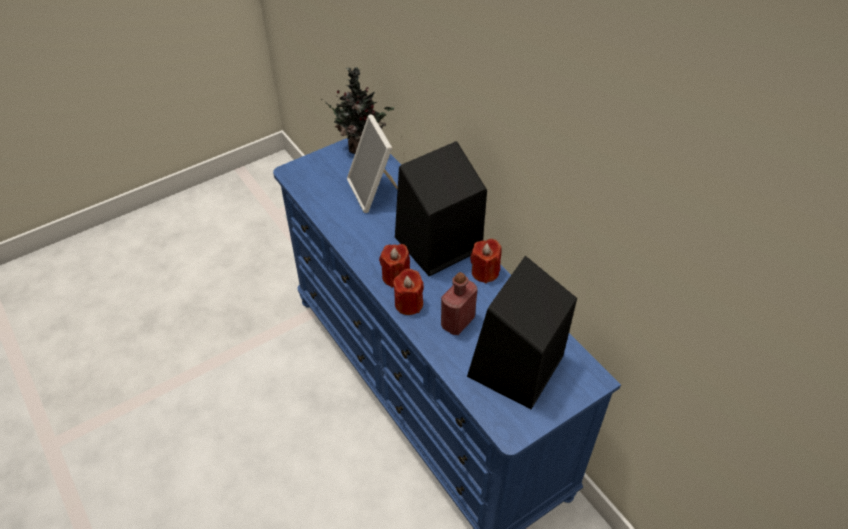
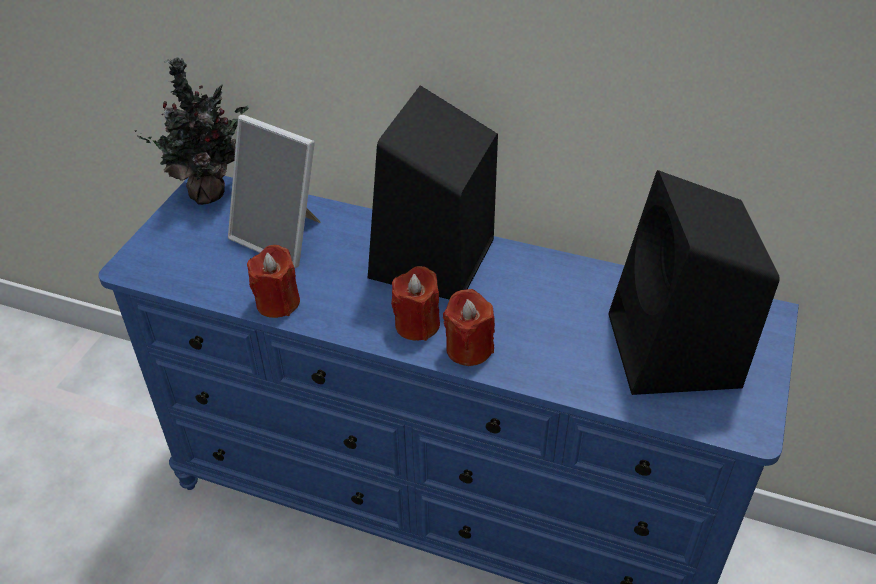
camera: 35 degrees left, 5 degrees down
(457, 322) = (552, 337): red bottle -> none
(485, 272) = (523, 262): red candle -> red candle (278, 302)

